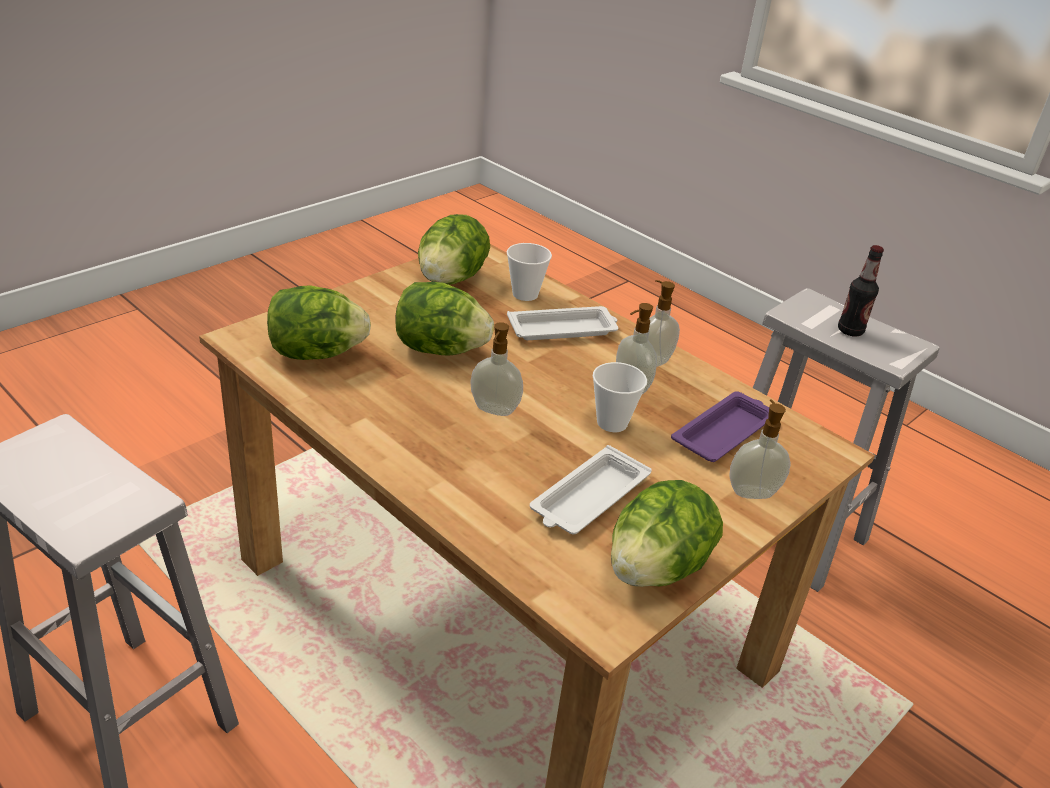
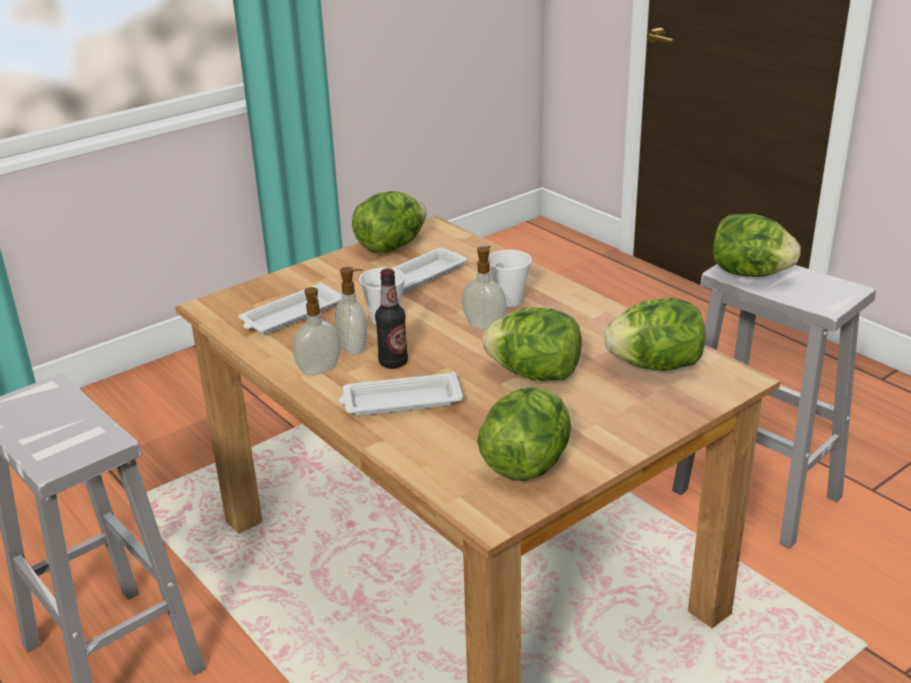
camera: 170 degrees left, 5 degrees down
(115, 496) = (749, 273): none -> lettuce
(525, 294) = (434, 445): cup -> cup (509, 300)
(724, 432) = (290, 316): purple tray -> white tray
(752, 492) = (299, 281): soap dispenser -> none
(850, 331) = (54, 424): bottle -> bottle (393, 362)

